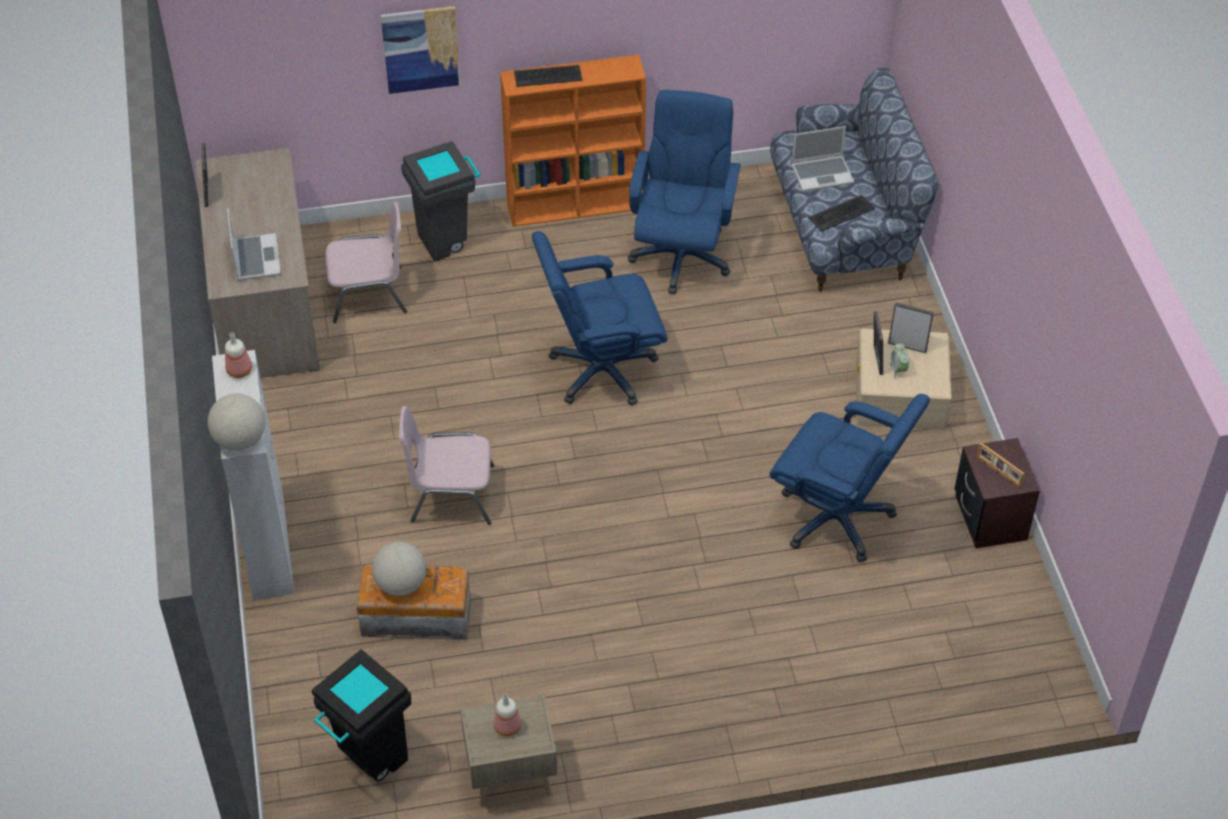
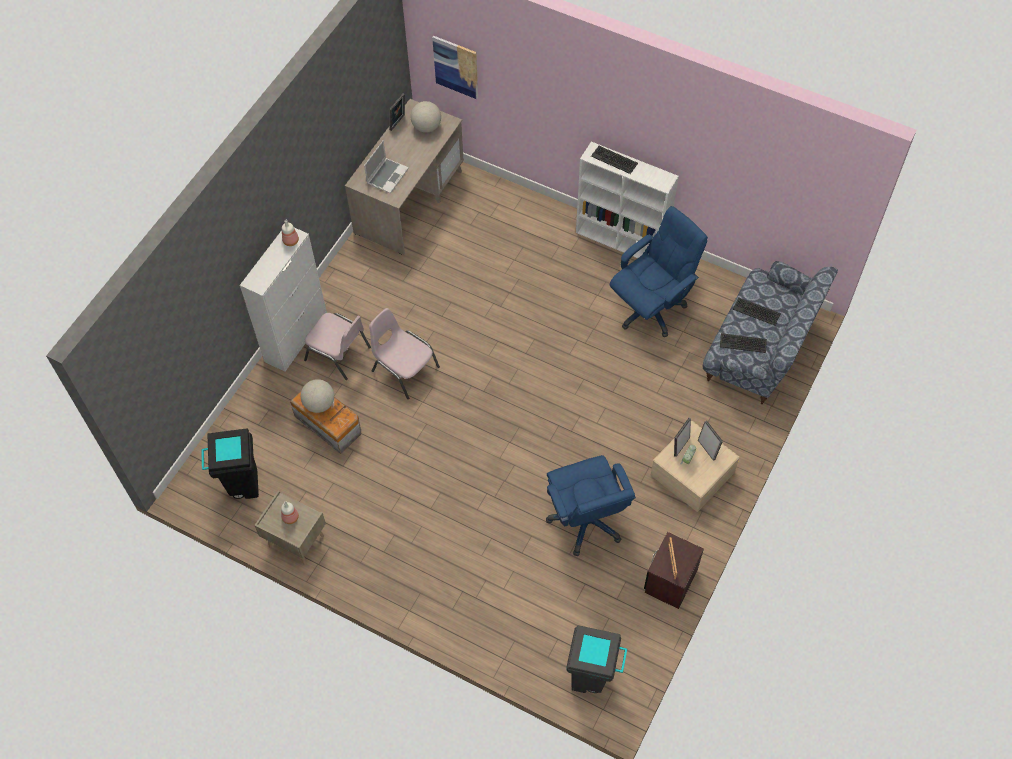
camera: 40 degrees right, 10 degrees up
(240, 440) = (257, 280): globe -> globe (426, 127)
(369, 294) = (466, 226): pink chair -> pink chair (339, 354)
(421, 49) = (547, 104): picture -> picture (456, 67)
(446, 241) = (533, 220): grey trash can -> grey trash can (592, 677)
(576, 205) = (622, 241): orange bookcase -> white bookcase
(601, 370) = (543, 349): blue office chair -> none
(822, 174) = (756, 311): laptop -> keyboard

